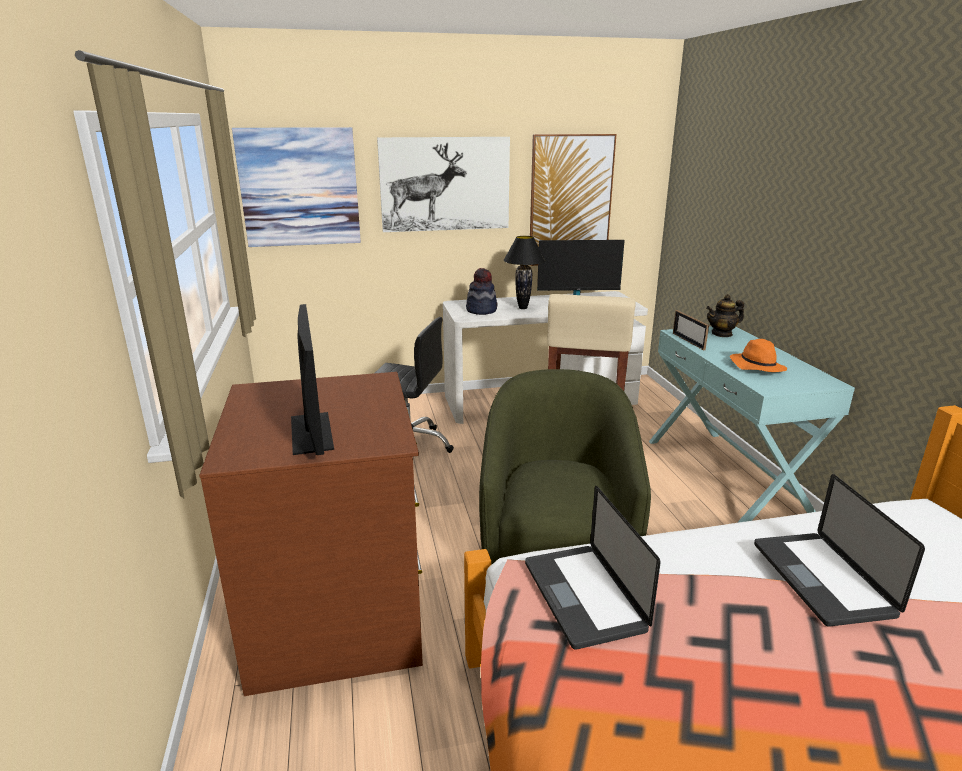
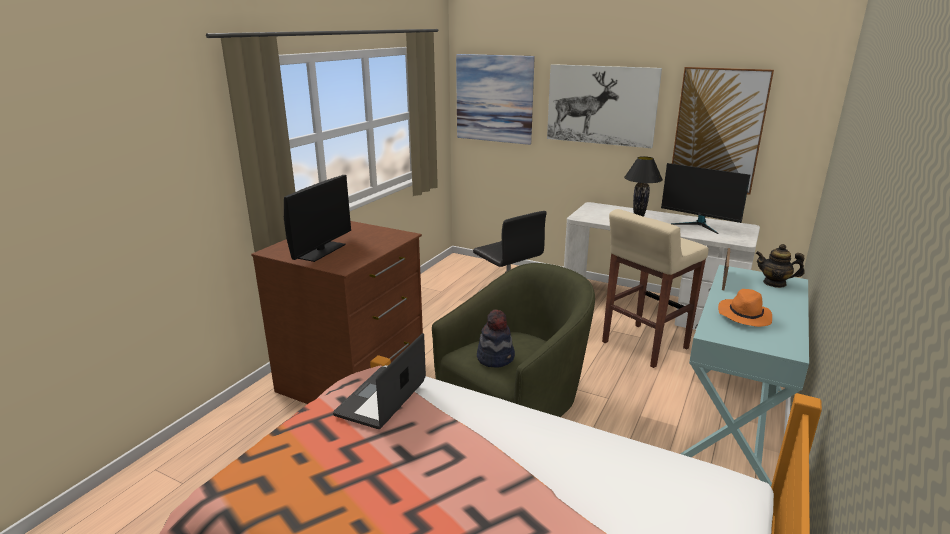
camera: 40 degrees right, 0 degrees up
(481, 310) = (601, 214): hat -> hat (496, 357)
(821, 579) = (531, 465): laptop -> none

